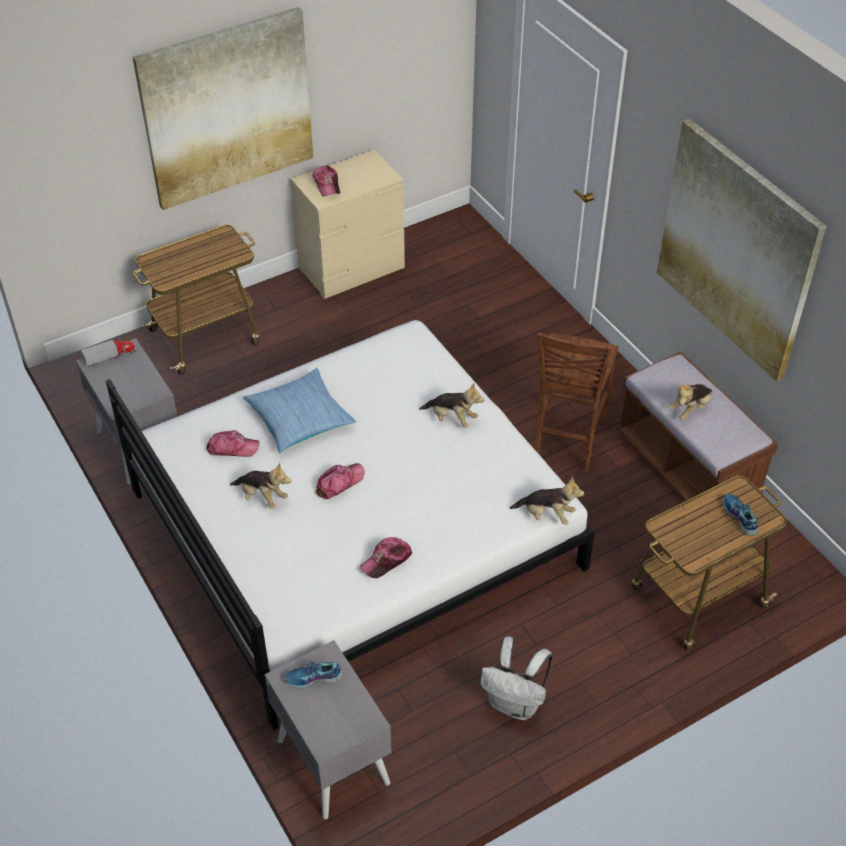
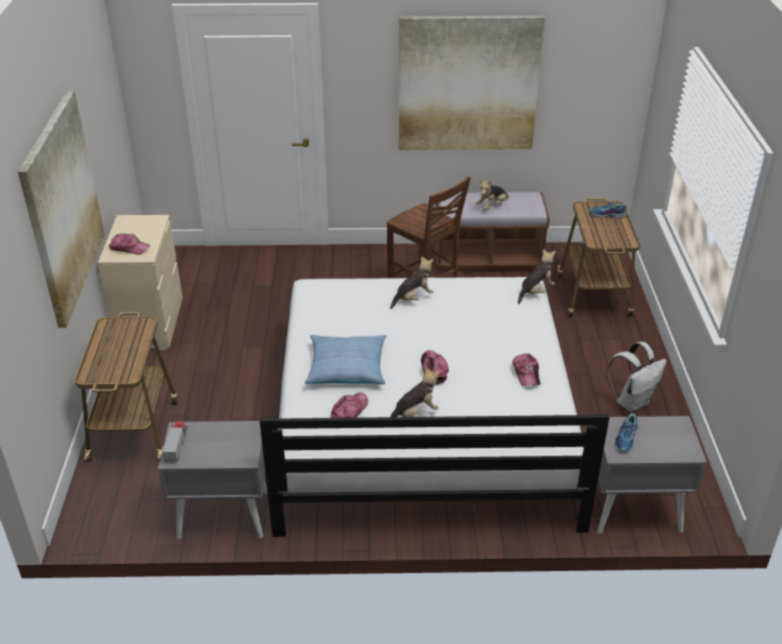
camera: 60 degrees left, 10 degrees down
(690, 409) = (492, 206): plush toy -> plush toy turned 60 degrees clockwise

